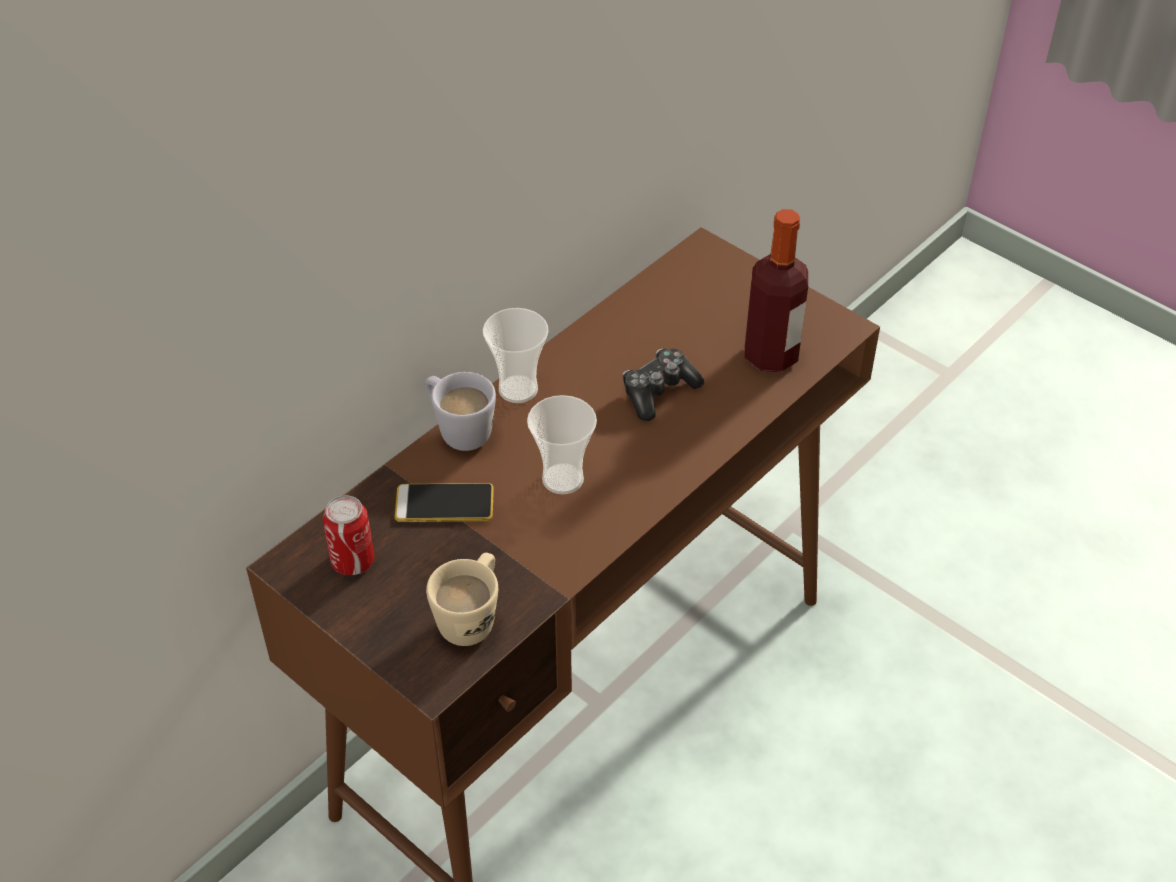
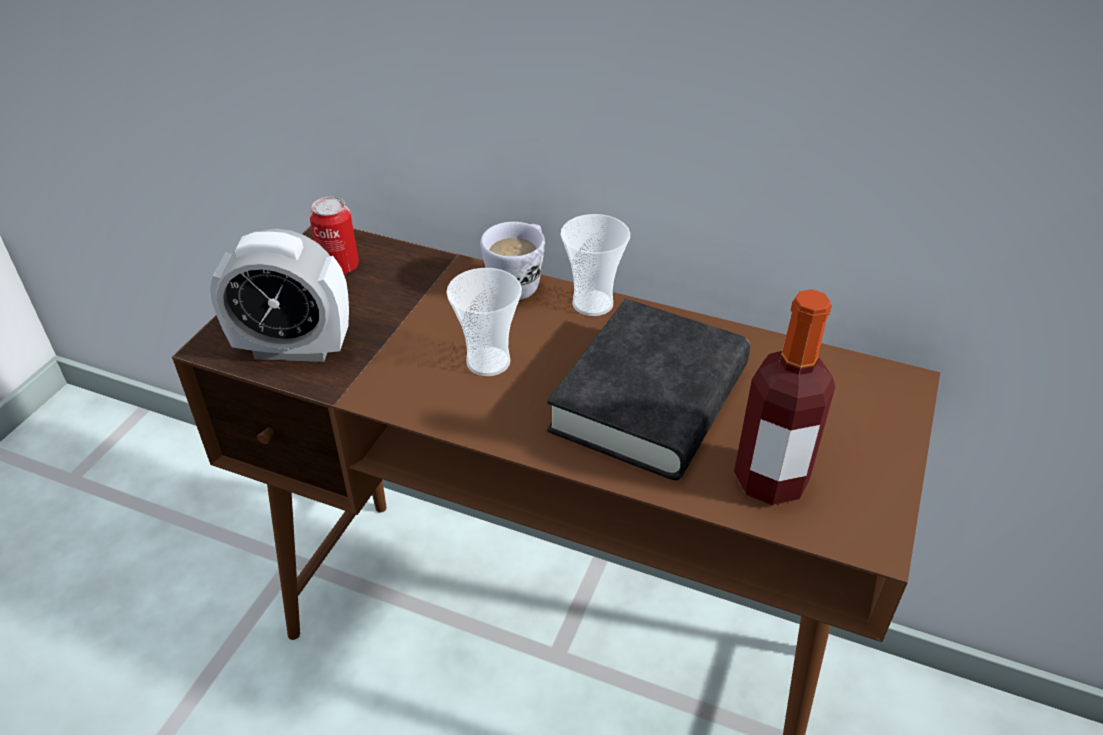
camera: 70 degrees right, 5 degrees down
(444, 504) = (424, 298): phone -> none
(472, 617) = (293, 348): beige mug -> alarm clock
(658, 391) = (650, 400): game controller -> black book

